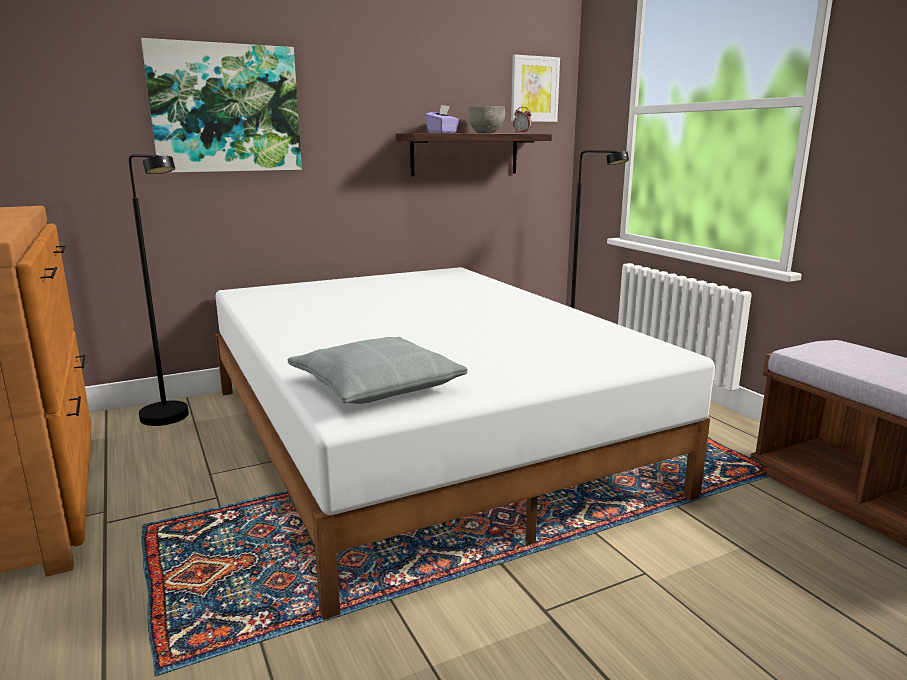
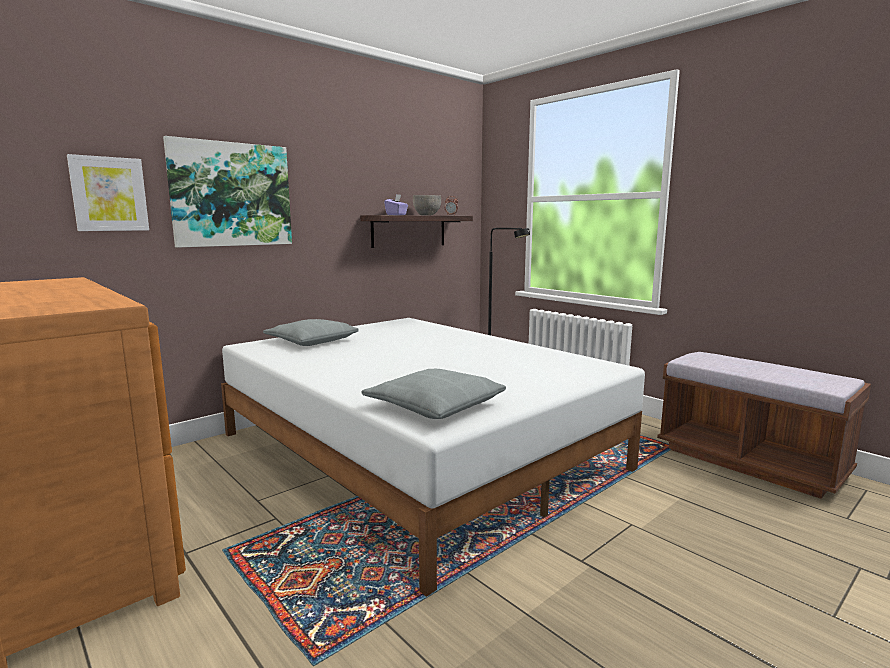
camera: 15 degrees left, 5 degrees down
(172, 419) = (193, 461): black floor lamp -> none
(316, 291) = (311, 341): none -> grey pillow
(534, 89) = (454, 183): picture -> picture (109, 194)

